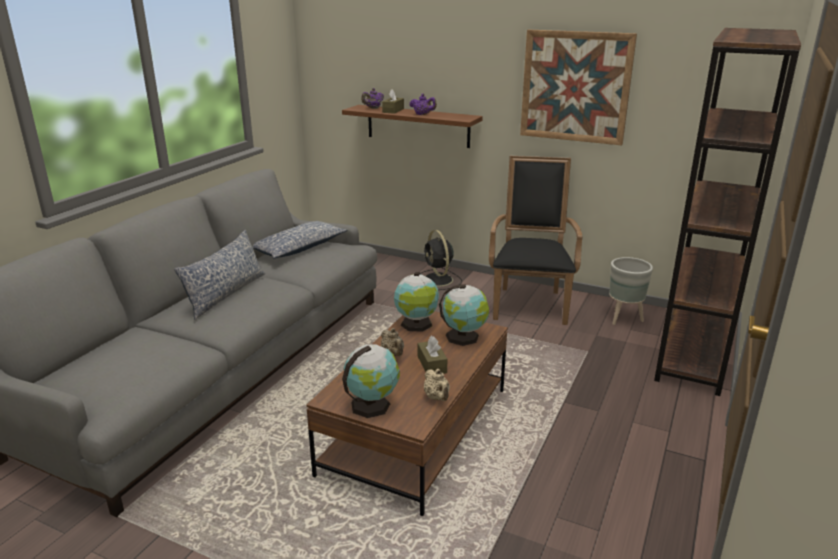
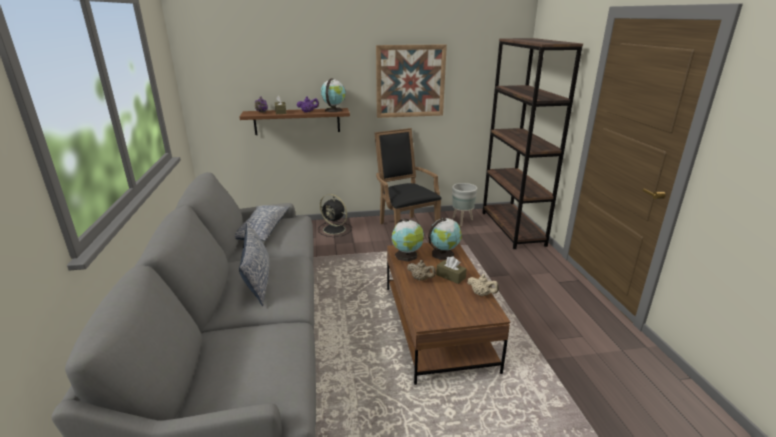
camera: 35 degrees left, 0 degrees up
(372, 404) = (454, 314): globe -> globe (333, 110)

